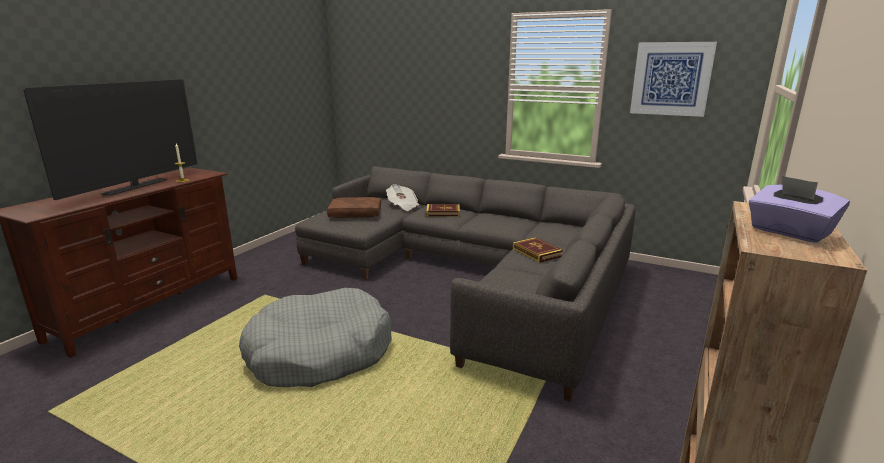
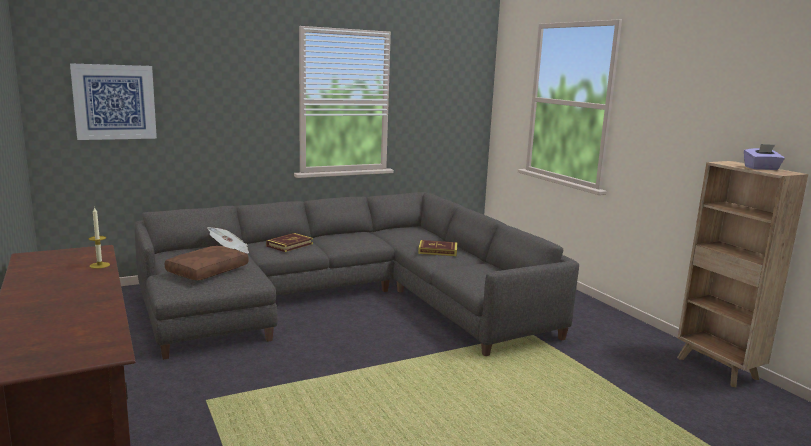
camera: 55 degrees left, 5 degrees down
(136, 187) = (68, 289): television -> none
(319, 353) = (387, 403): grey dog bed -> none
(671, 79) = (437, 92): picture -> picture (114, 102)

